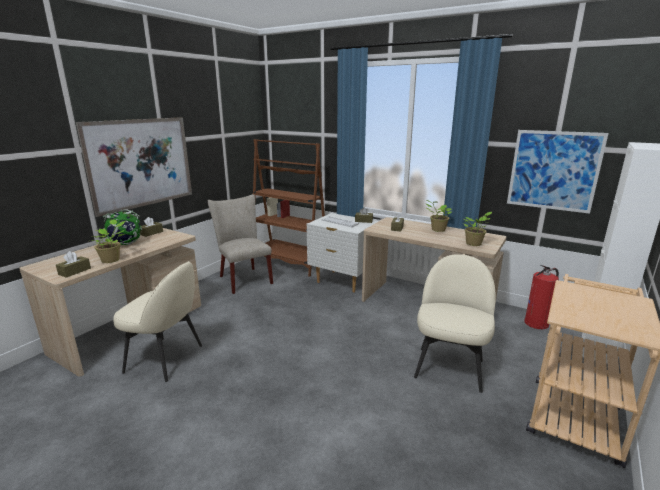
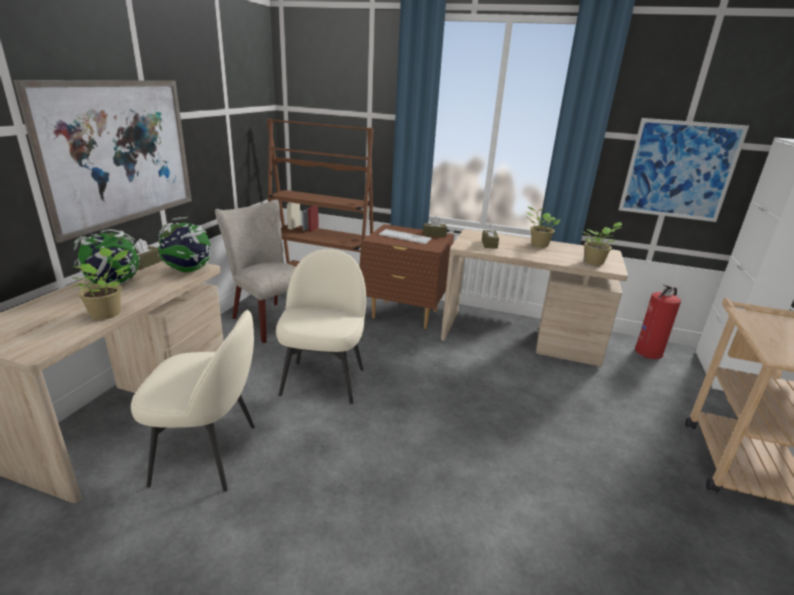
camera: 15 degrees left, 5 degrees up
(74, 271) = (53, 339): brown tissue box -> none
(174, 238) = (188, 271): none -> globe
(342, 281) = (404, 315): white nightstand -> brown nightstand
(449, 367) = (586, 419): beige chair -> beige chair (323, 380)

